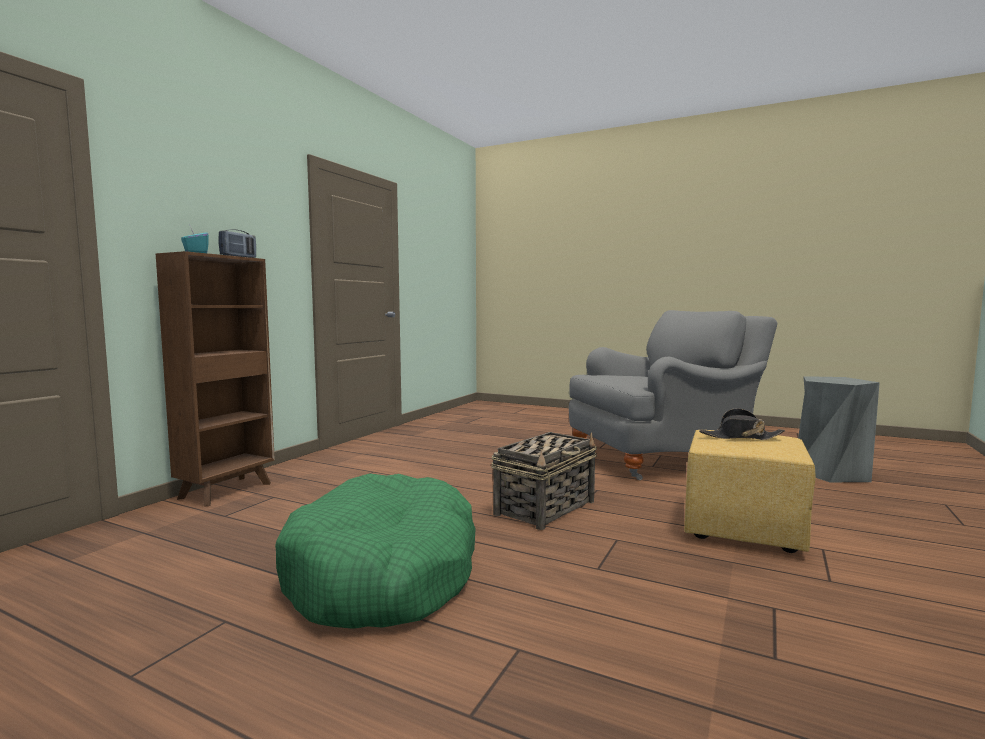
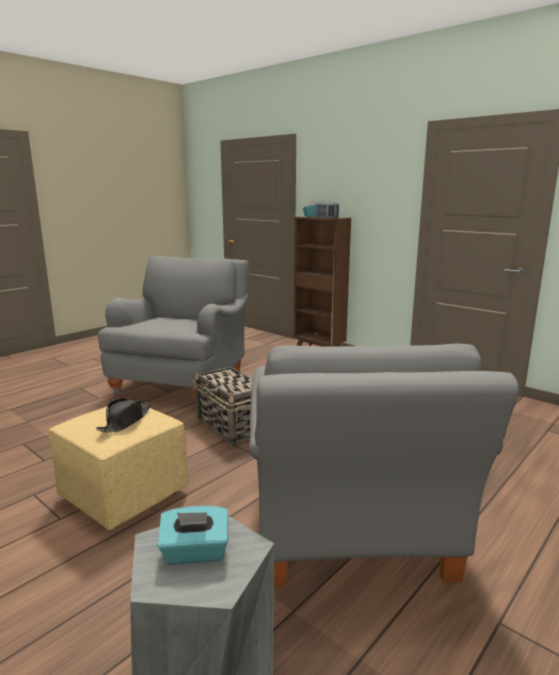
camera: 105 degrees right, 10 degrees up
(384, 573) = (183, 380): green dog bed -> grey armchair
(837, 380) = (195, 553): none -> turquoise tissue box

